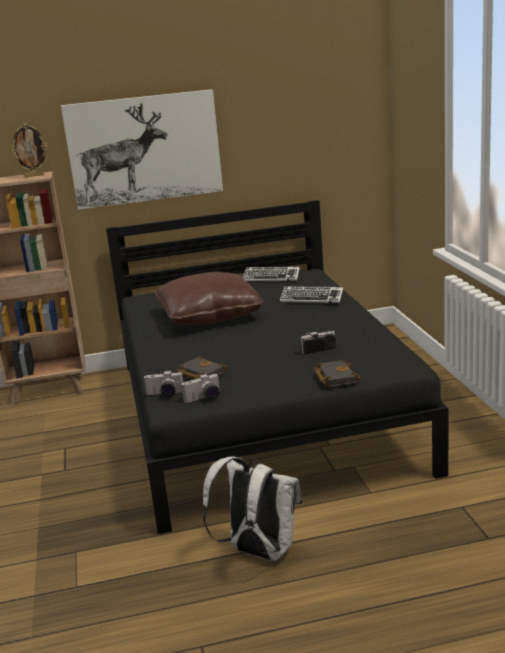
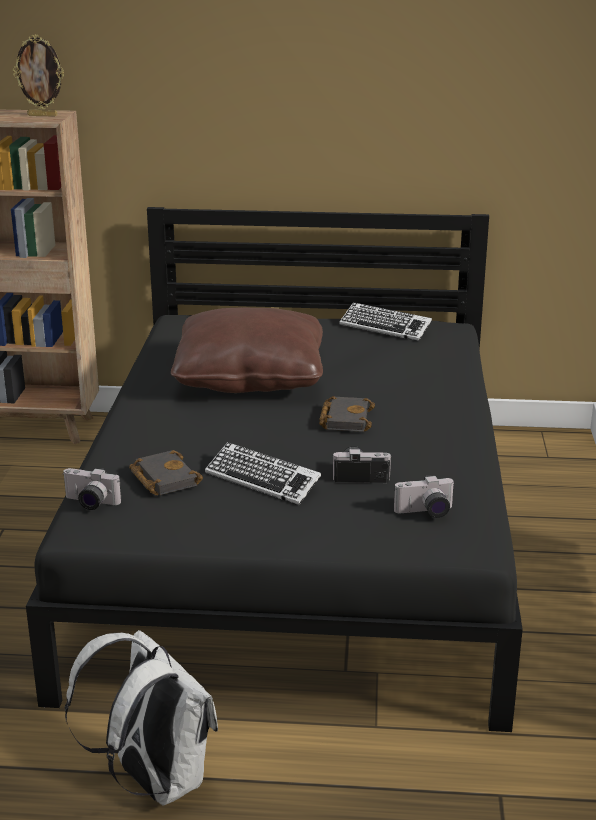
camera: 15 degrees right, 5 degrees up
(144, 149) = (220, 95): picture -> none
(204, 398) = (137, 525): camera -> camera (425, 512)
(311, 299) = (416, 380): keyboard -> keyboard (262, 480)
(334, 377) = (347, 536): black book -> black book (345, 418)

